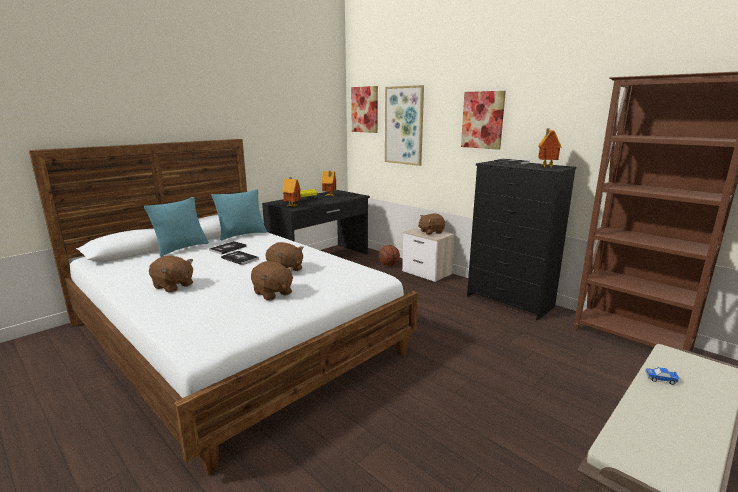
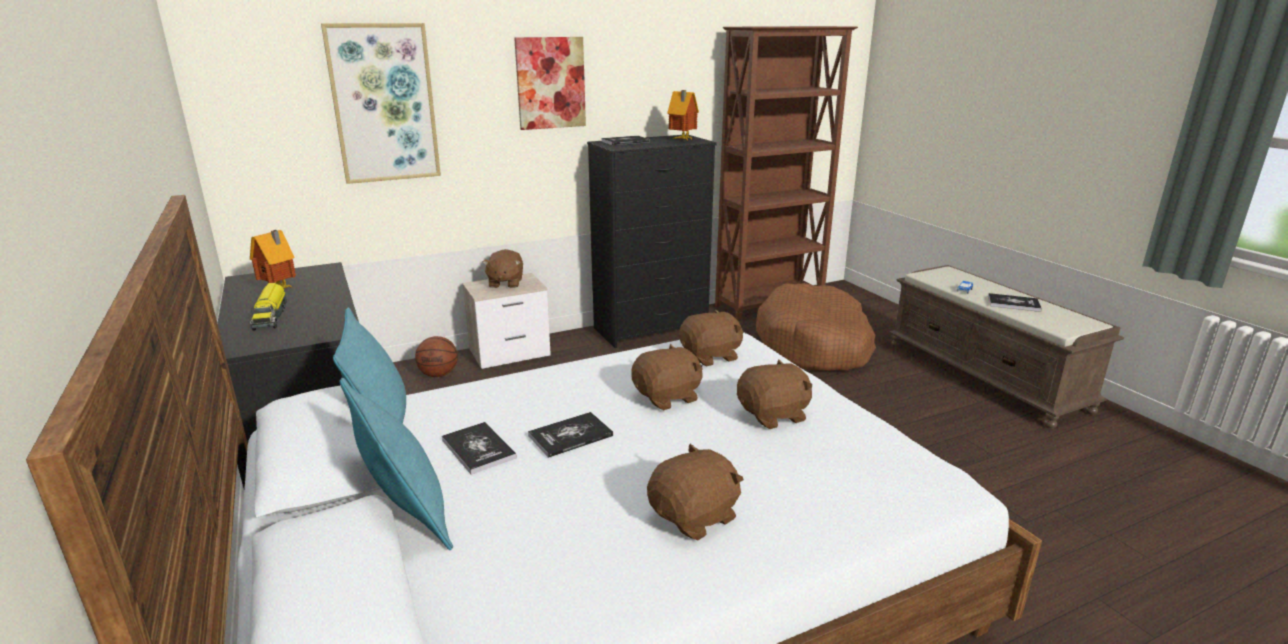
camera: 70 degrees left, 5 degrees up
(292, 206) = (318, 332): toy house -> none
(341, 273) = (711, 356): none -> brown plush toy
(365, 109) = (253, 75): picture -> none
(576, 370) = (814, 345): none -> brown dog bed
(667, 415) = (1013, 303): none -> book

